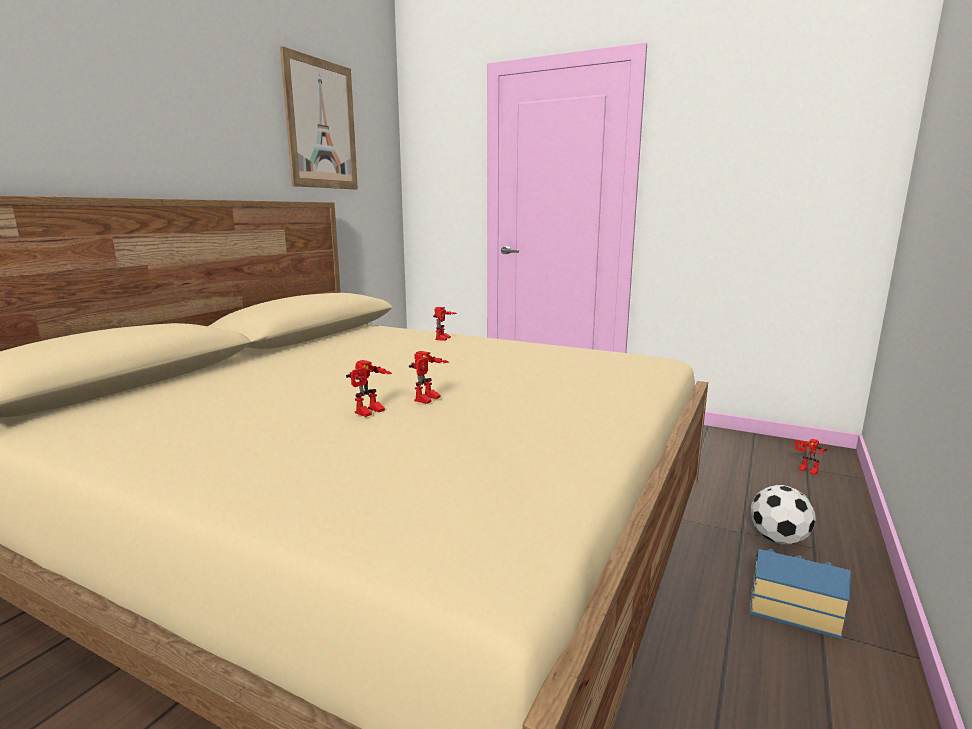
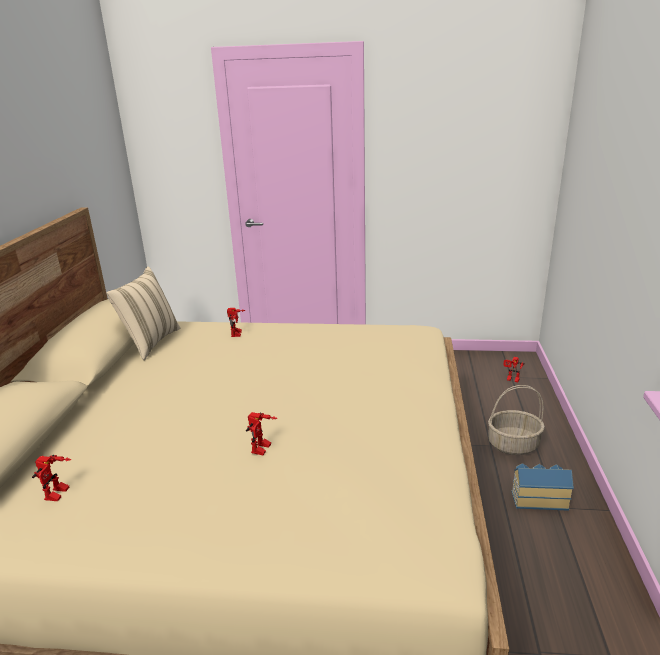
camera: 20 degrees left, 10 degrees up
(321, 125) = (61, 131): picture -> none
(353, 334) = (150, 342): none -> beige pillow
(429, 400) = (294, 423): toy robot -> toy robot (59, 495)
(778, 539) = (513, 444): football -> basket

